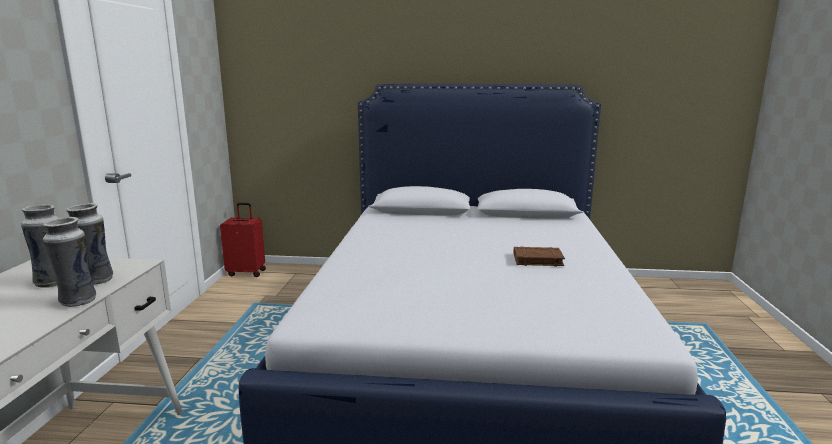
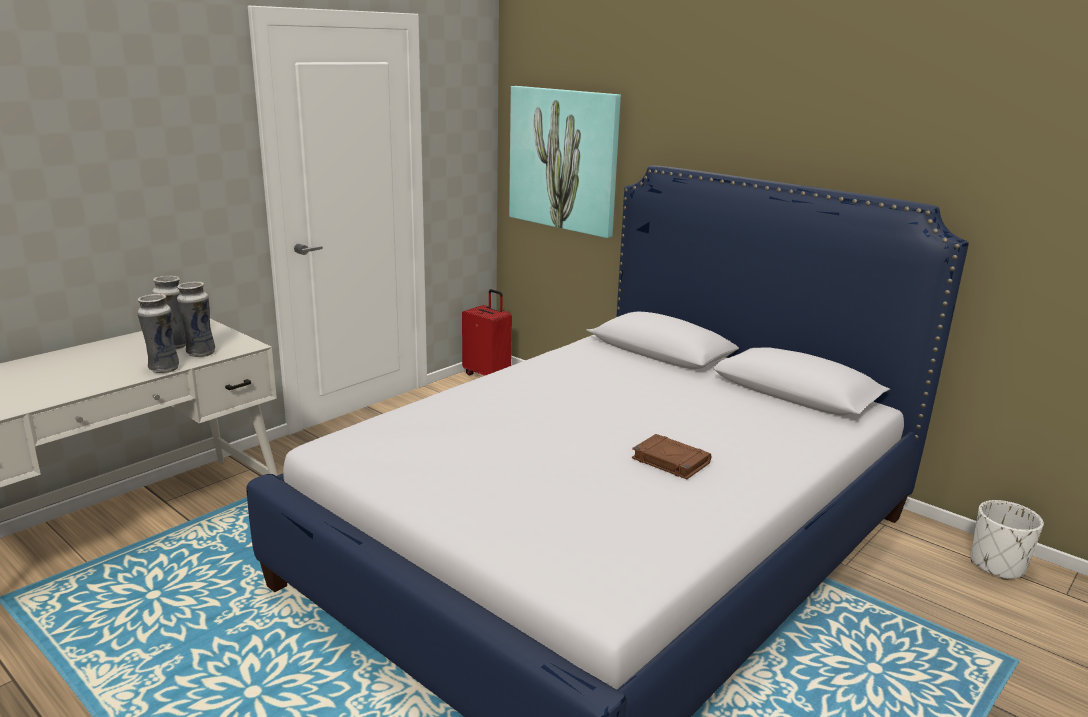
camera: 35 degrees right, 5 degrees up
(291, 91) = (564, 159): none -> picture
(642, 286) = (997, 565): none -> white planter

